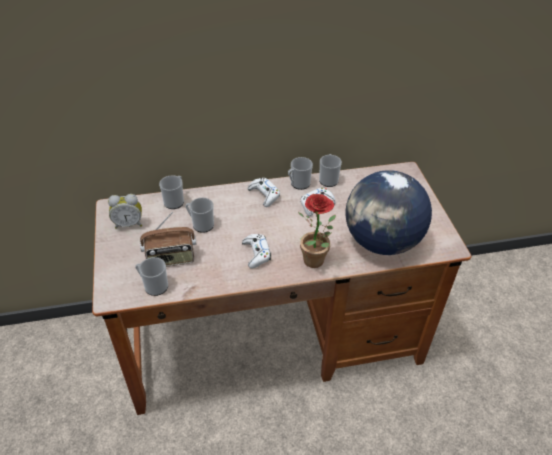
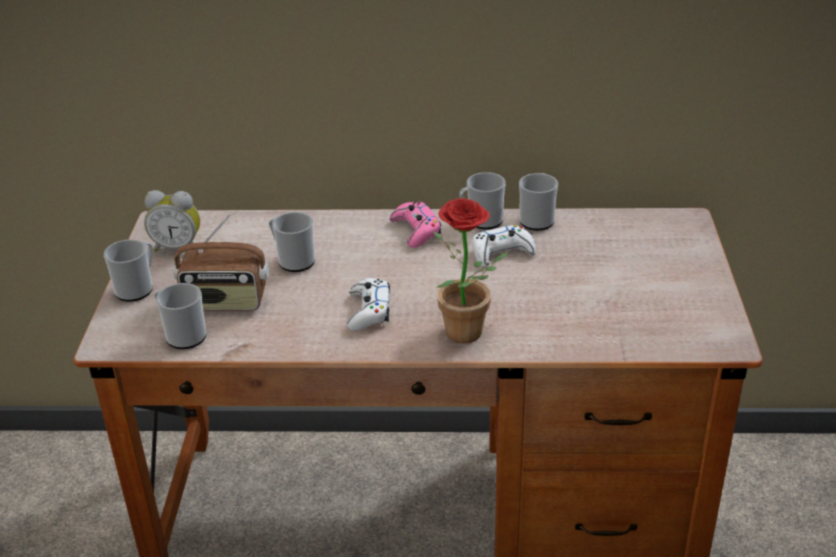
camera: 15 degrees right, 10 degrees down
(175, 201) = (264, 224): mug -> mug (137, 288)
(264, 195) = (416, 230): white game controller -> pink game controller
(382, 242) = (598, 320): globe -> none

